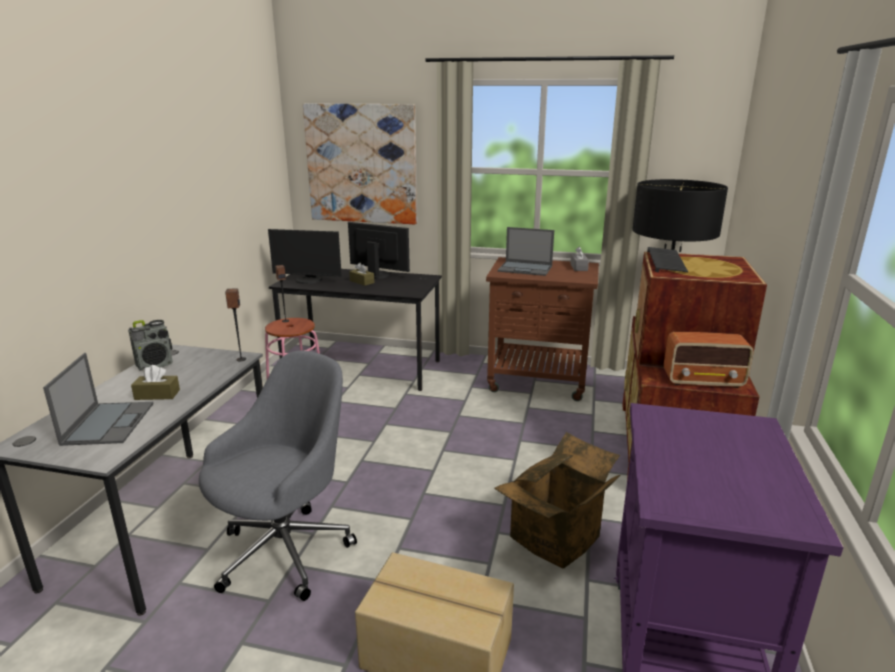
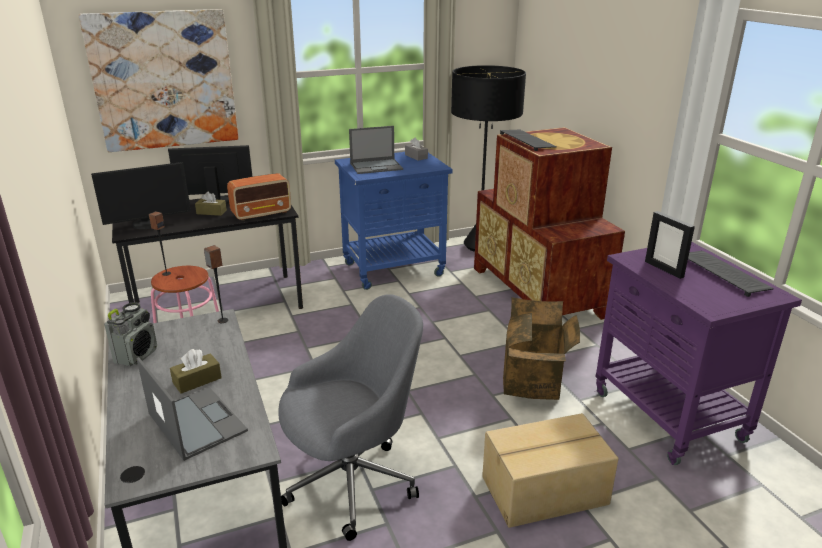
camera: 35 degrees left, 5 degrees up
(285, 551) = (352, 483): grey office chair -> grey office chair turned 60 degrees clockwise
(538, 382) = (394, 270): brown cart -> blue cart
(680, 438) = (664, 269): none -> picture frame
(704, 381) = (584, 229): radio -> radio (262, 213)
(762, 472) = (724, 274): none -> keyboard

